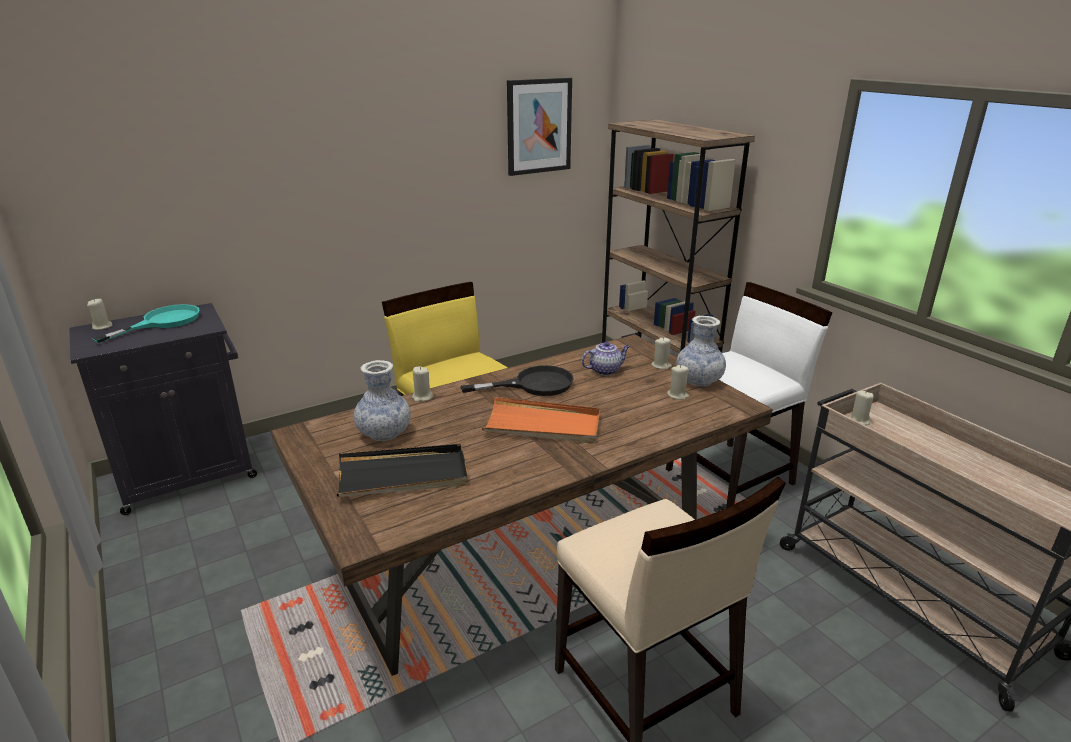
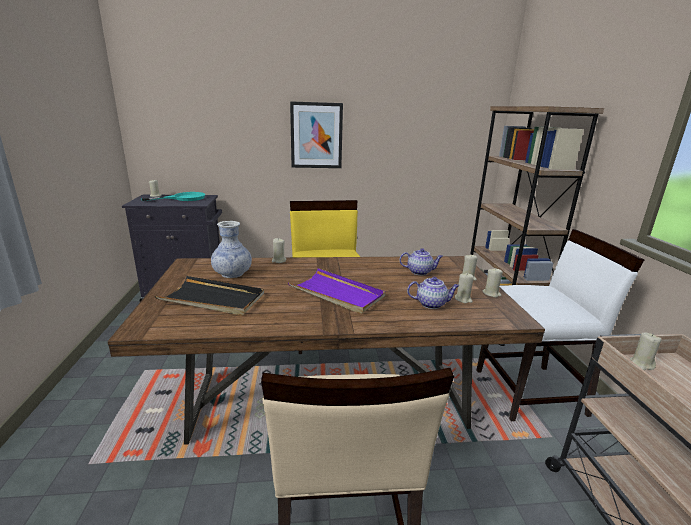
camera: 25 degrees right, 5 degrees down
(533, 384) = (358, 269): black frying pan -> none
(539, 126) = (447, 112): picture -> picture (316, 135)
(543, 425) = (337, 293): orange tray -> purple tray
(652, 410) = (431, 304): none -> teapot
(698, 380) = (491, 294): vase -> beige candle

